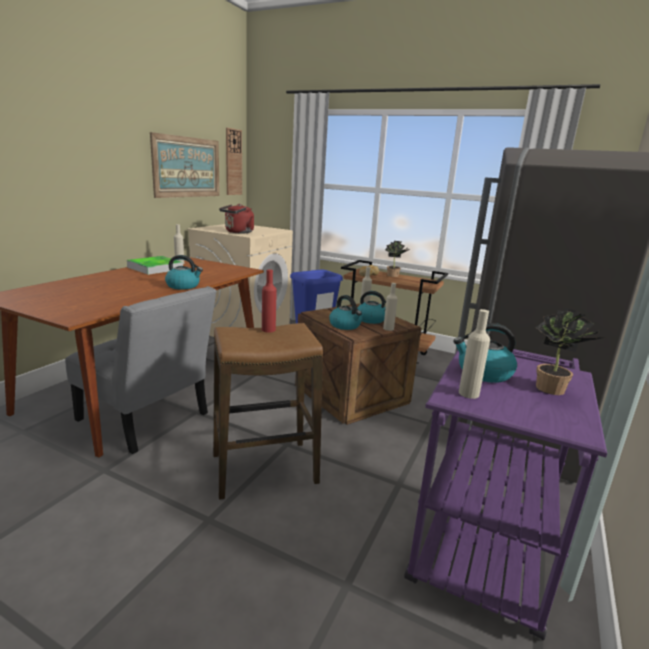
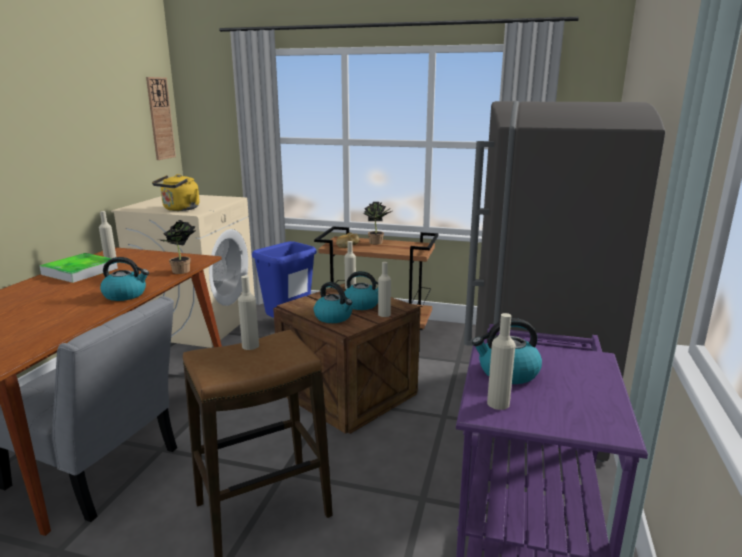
camera: 10 degrees left, 0 degrees up
(187, 167) = (103, 133): picture -> none
(238, 232) = (180, 209): red kettle -> yellow kettle
(268, 330) = (250, 346): red bottle -> beige bottle
(554, 390) = (582, 383): potted plant -> potted plant (182, 272)

